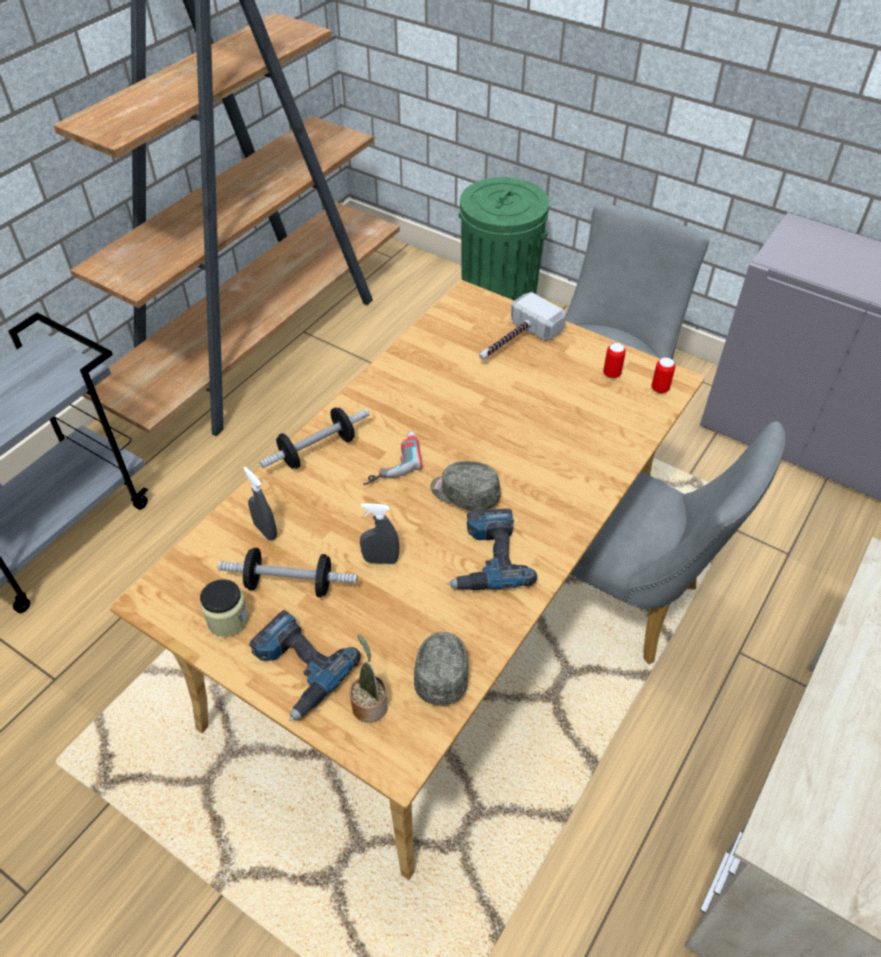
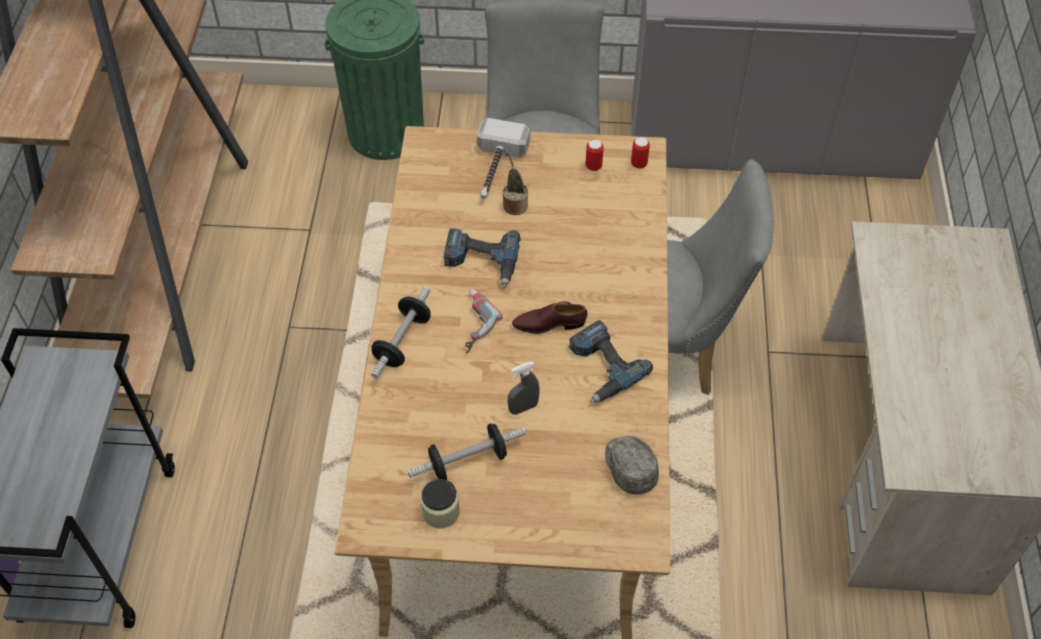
camera: 30 degrees left, 5 degrees up
(265, 531) = (413, 429): grey spray bottle -> none
(297, 669) = (524, 521): power drill -> power drill (481, 261)
(369, 703) = (594, 517): potted plant -> potted plant (514, 204)
(464, 494) = (549, 324): grey cap -> brown shoe

